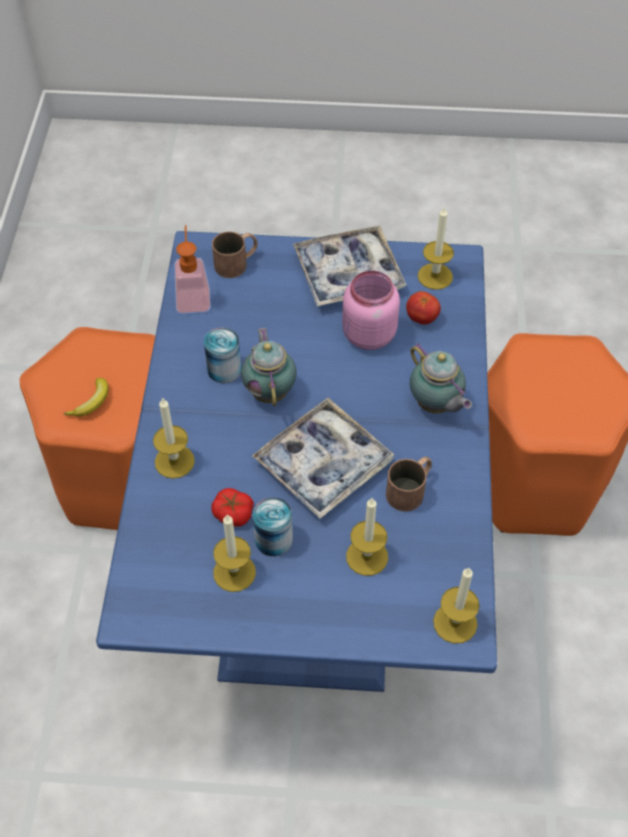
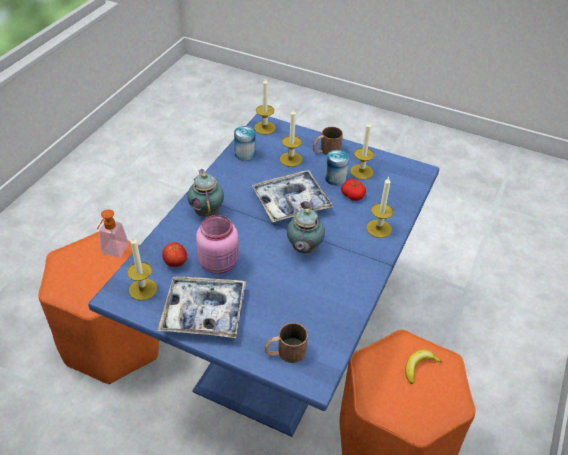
camera: 160 degrees left, 10 degrees down
(193, 296) = (331, 334): soap dispenser -> soap dispenser (113, 252)
(224, 369) = (328, 271): can -> can (245, 154)
(411, 489) = (250, 178): brown mug -> brown mug (326, 150)

